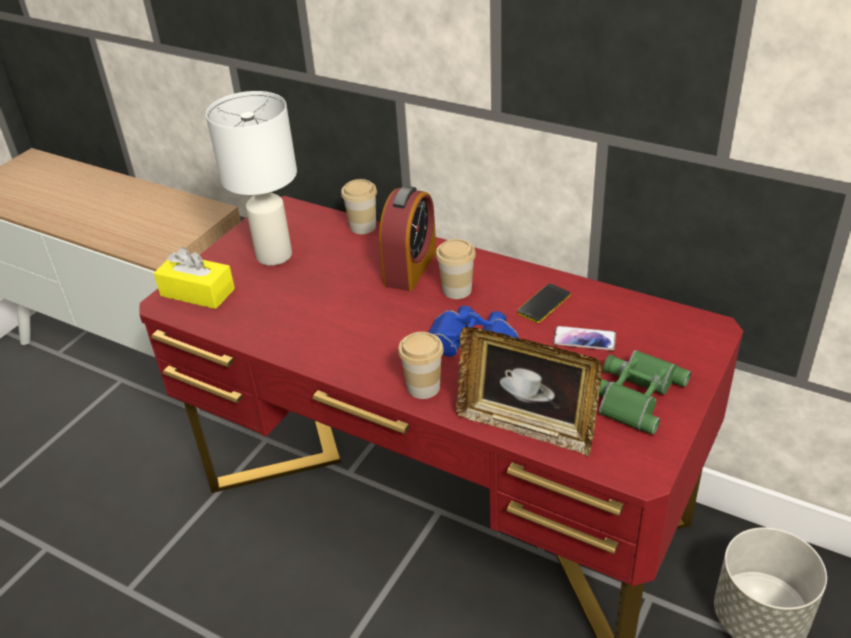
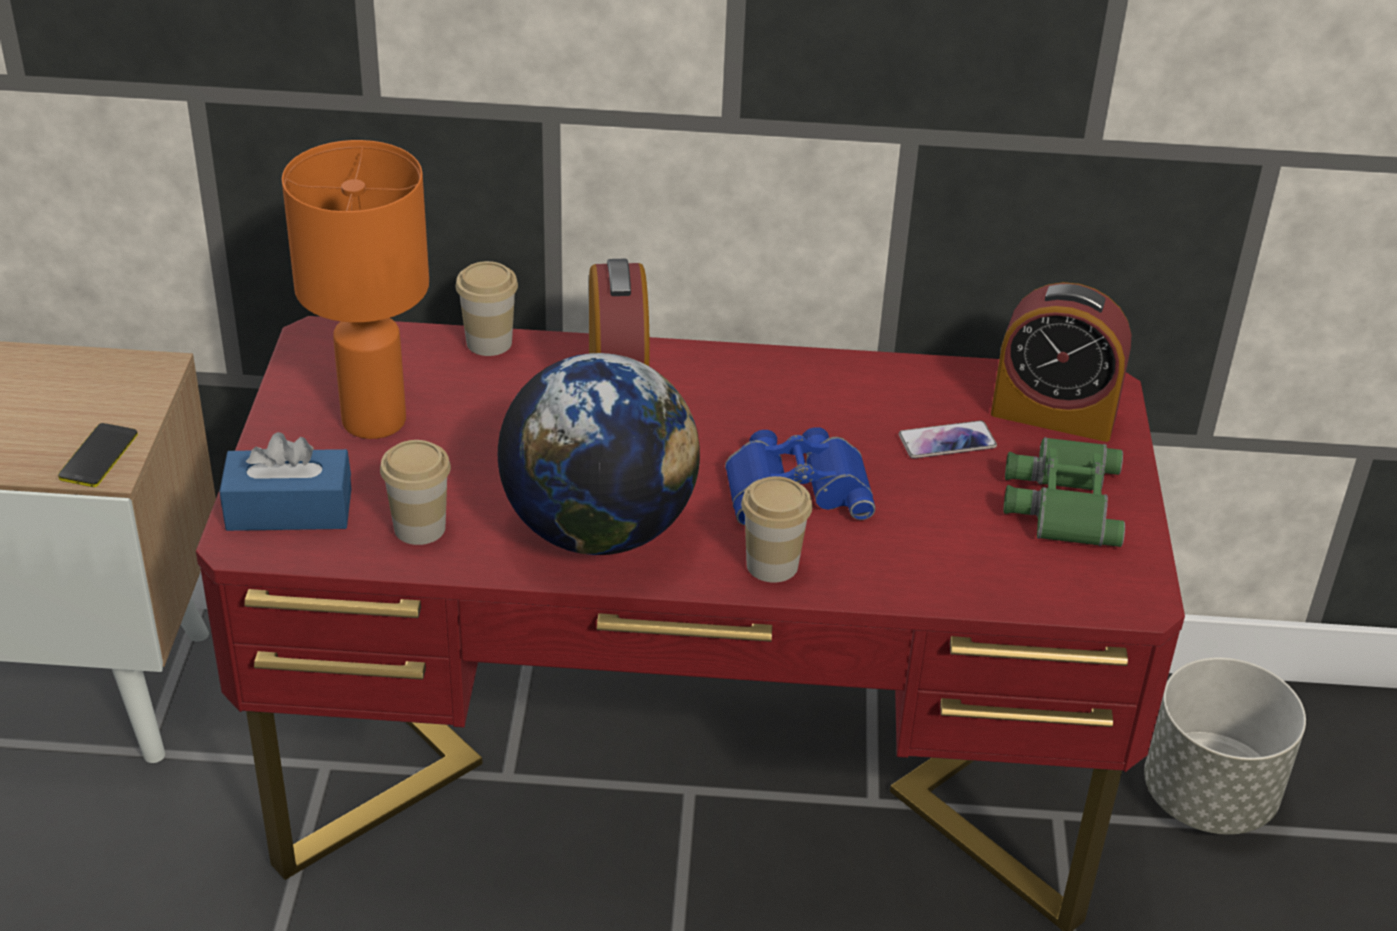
camera: 30 degrees left, 0 degrees up
(197, 292) = (289, 509): yellow tissue box -> blue tissue box
(274, 254) = (372, 419): white table lamp -> orange table lamp
(342, 341) = (598, 529): none -> globe
(457, 290) = (715, 411): cup -> cup (419, 527)
(526, 426) = (952, 580): picture frame -> none
(544, 304) = (856, 403): phone -> phone (98, 456)
(667, 338) = (1053, 414): none -> alarm clock

